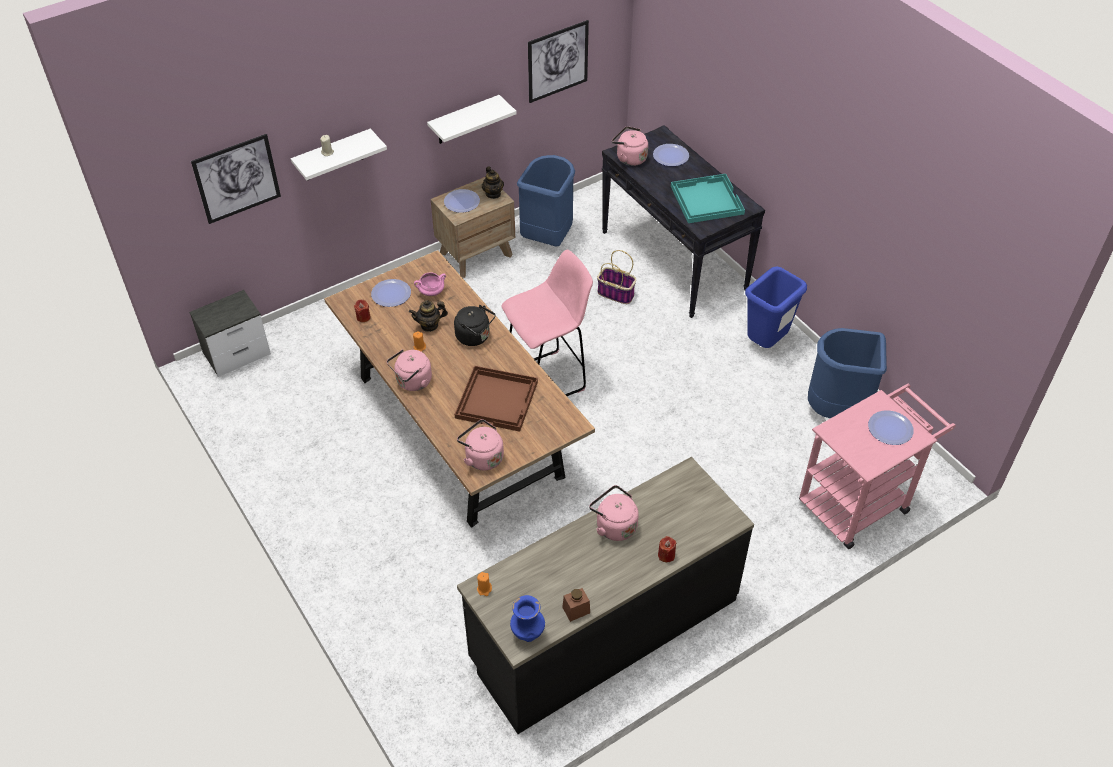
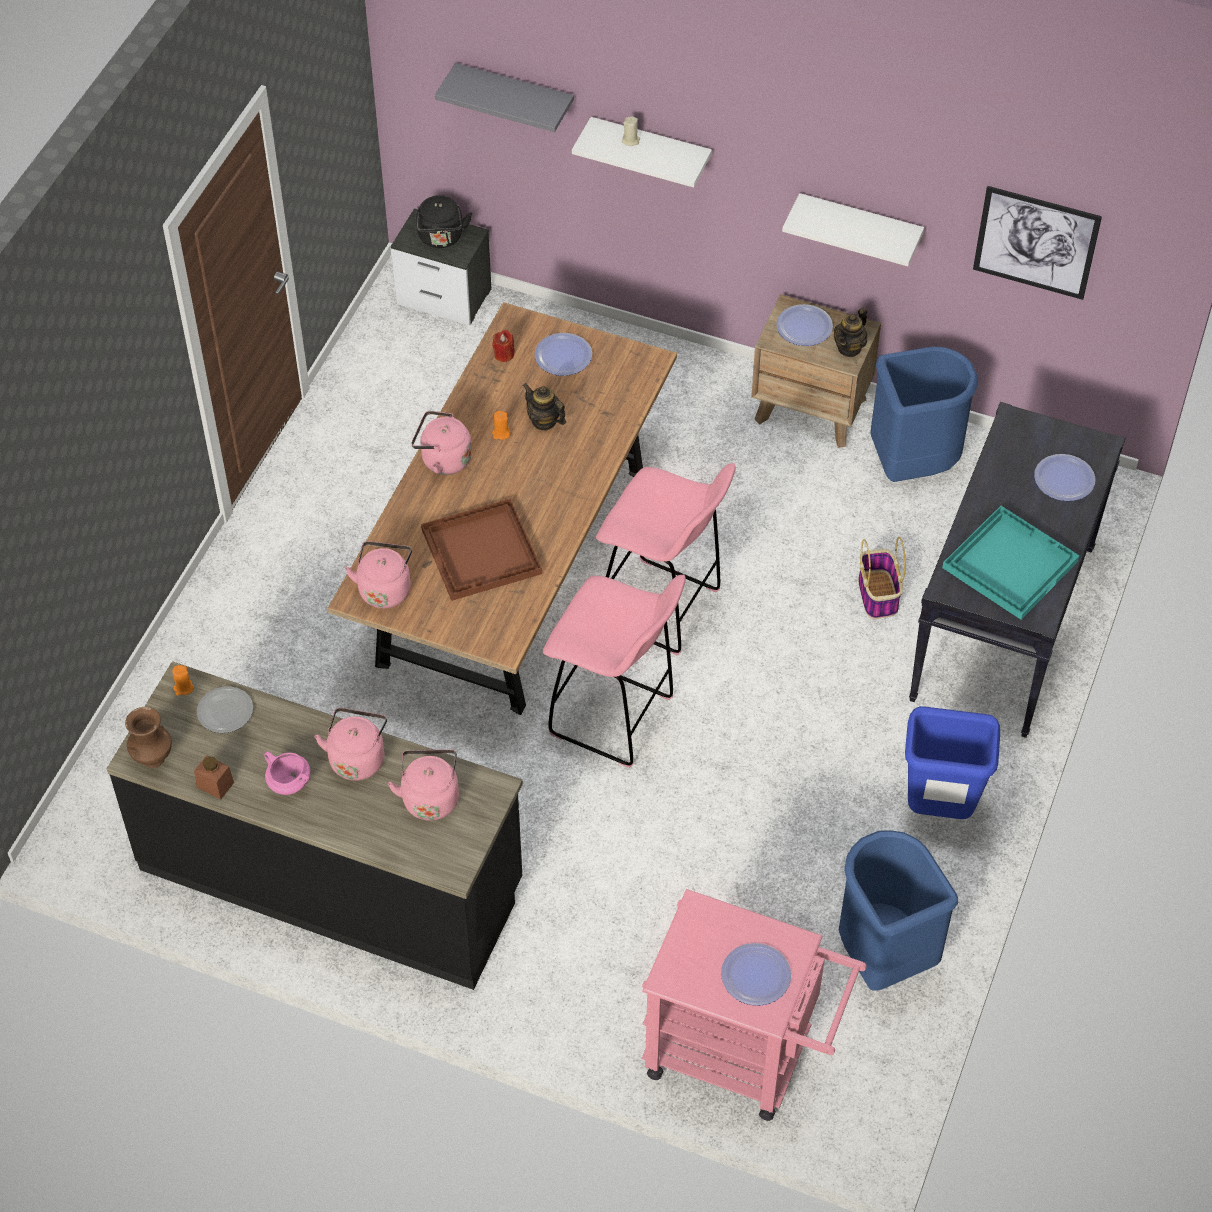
camera: 55 degrees right, 5 degrees up
(237, 179) = (514, 96): picture -> grey shelf
(431, 292) = (598, 390): pink cooking pot -> pink cooking pot (288, 783)
(475, 337) = (563, 473): black kettle -> black kettle (441, 238)
(522, 576) = (224, 712): none -> plate
(528, 635) = (153, 759): blue vase -> brown vase
(602, 438) = (615, 718): none -> pink stool
(629, 158) = (1014, 438): pink kettle -> pink kettle (430, 797)
(666, 555) = (352, 829): red candle -> none

